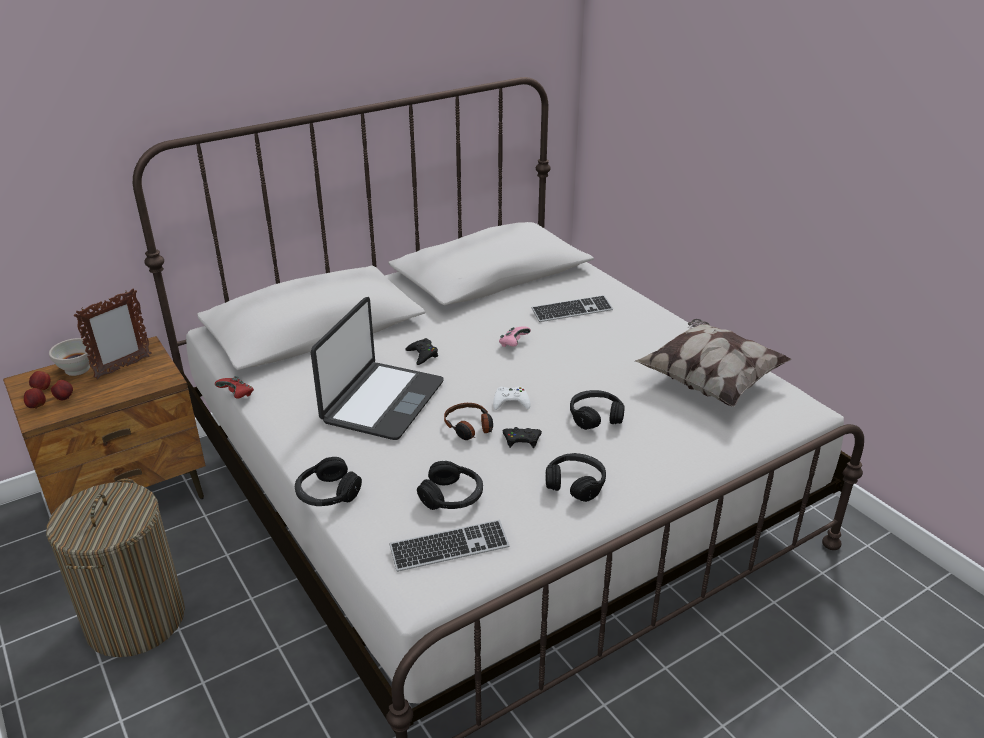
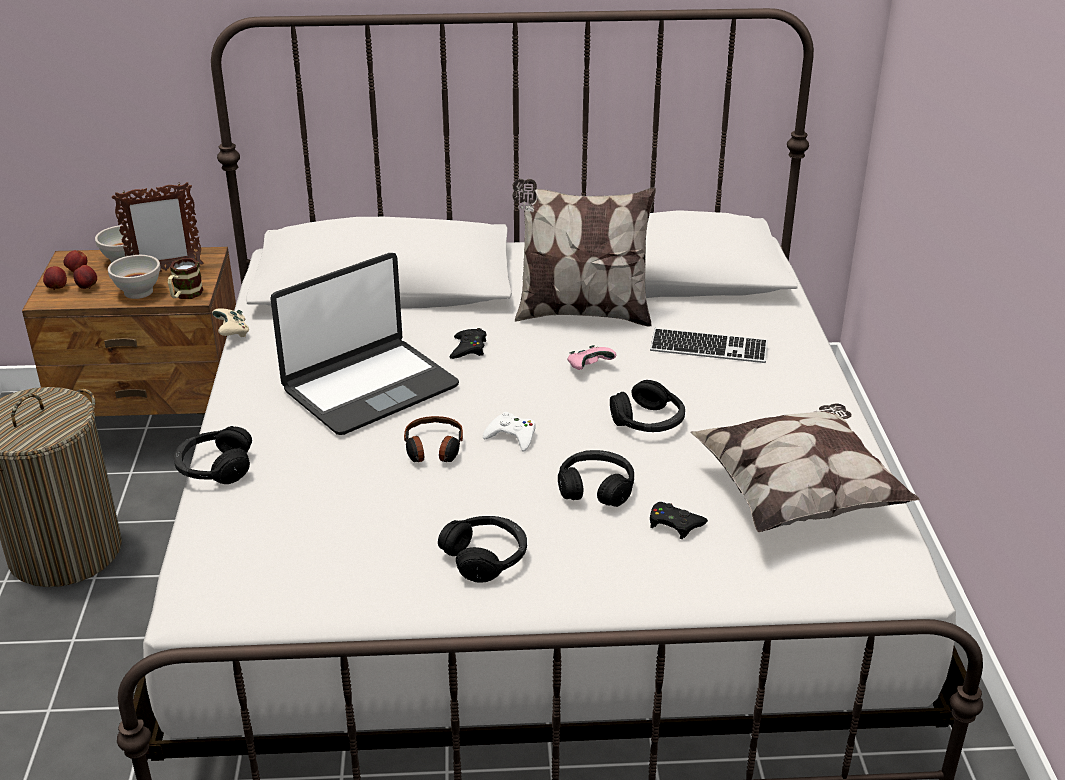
camera: 30 degrees right, 0 degrees up
(116, 389) = (139, 292): none -> white bowl
(159, 380) = (185, 295): none -> mug
(237, 395) = (232, 333): red game controller -> beige game controller
(449, 548) = (275, 572): keyboard -> none
(452, 496) = (335, 519): black headphones -> black headphones (648, 422)
(472, 311) = (581, 313): none -> pillow
(521, 440) = (477, 484): black game controller -> black game controller (674, 524)

